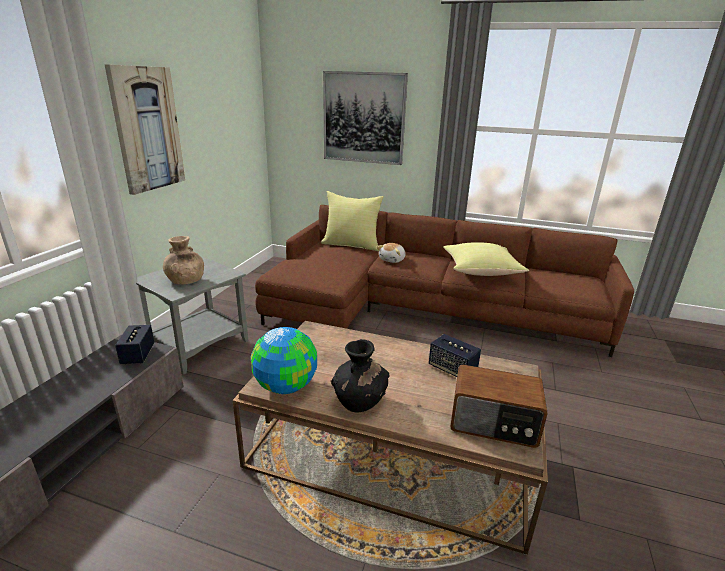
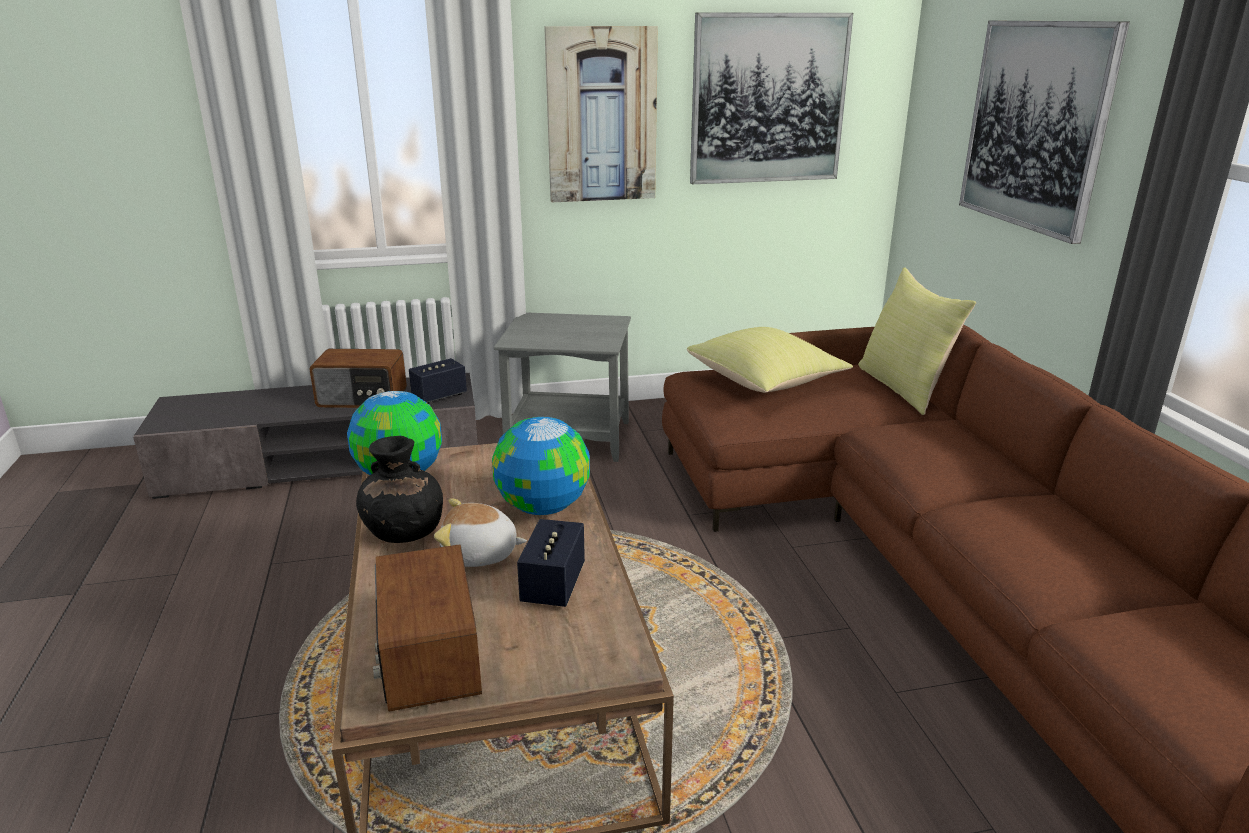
camera: 60 degrees right, 0 degrees up
(81, 388) = (362, 398): none -> radio
(185, 281) = (550, 333): brown vase -> none
(219, 113) = (768, 99): none -> picture
(375, 350) = (542, 507): none -> globe
(392, 260) = (902, 435): plush toy -> plush toy (479, 555)
(481, 271) = (1024, 535): yellow pillow -> yellow pillow (766, 383)

